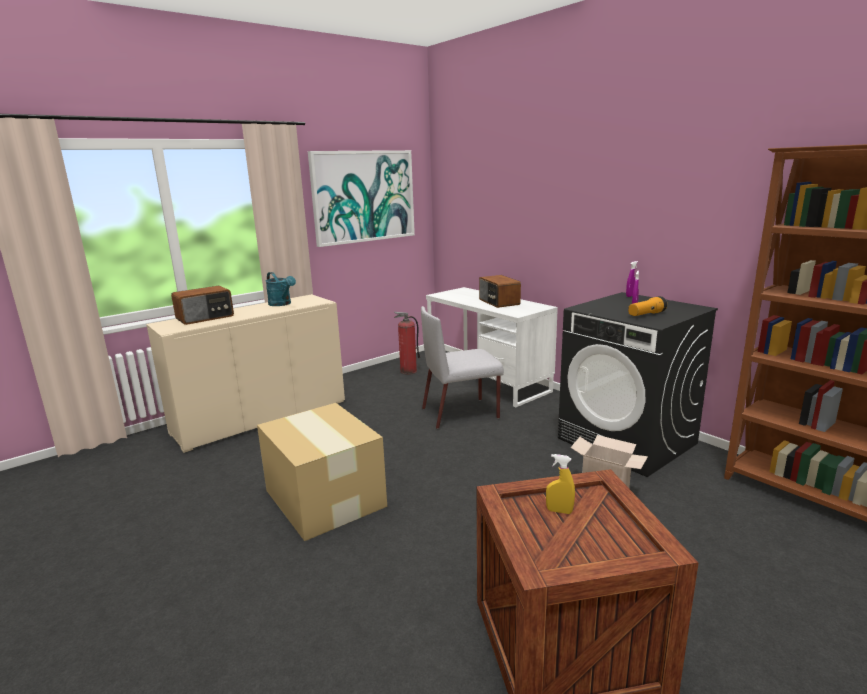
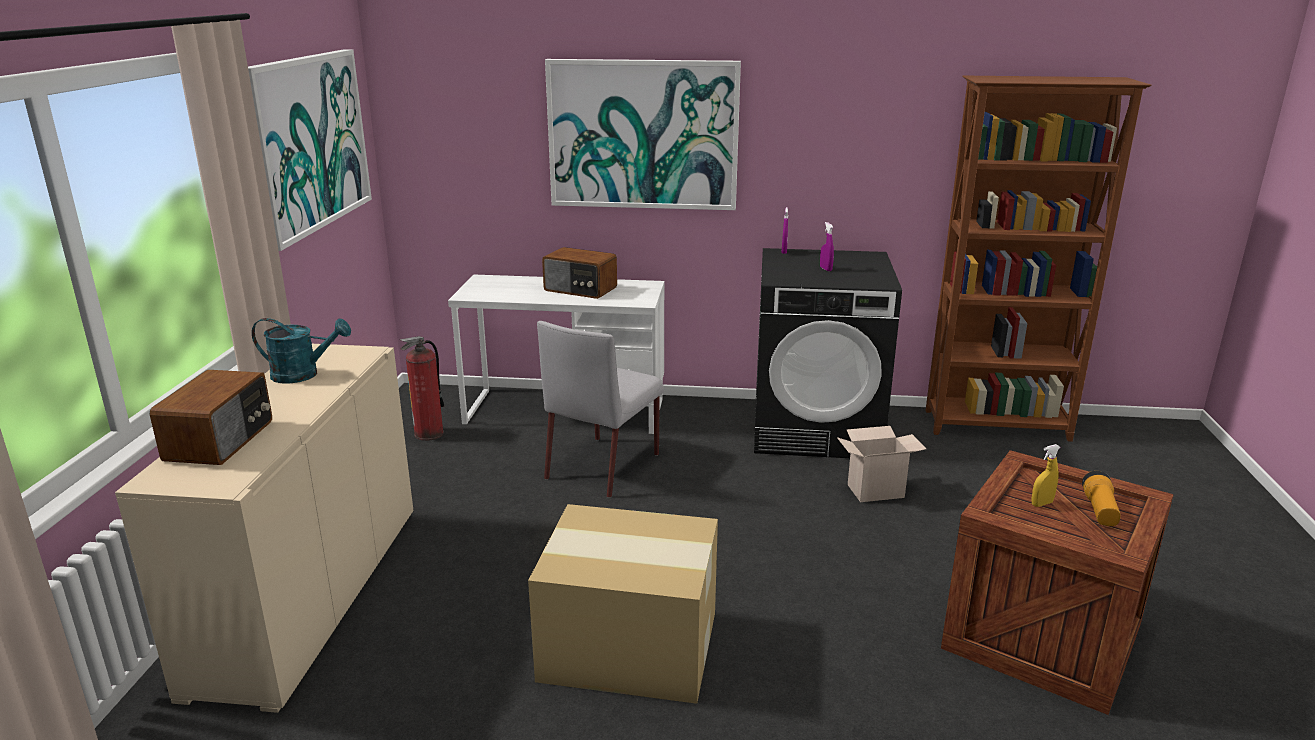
camera: 45 degrees left, 5 degrees up
(553, 202) = (643, 135): none -> picture
(646, 314) = (852, 274): flashlight -> flashlight (1099, 510)

